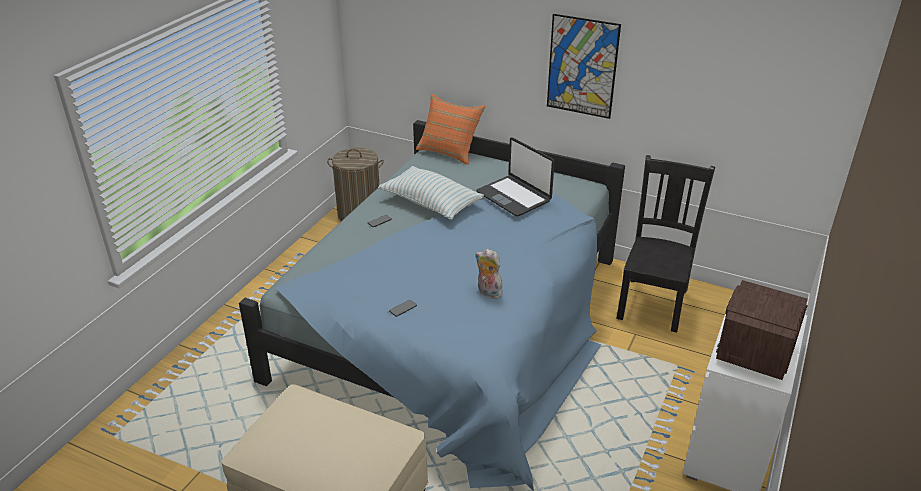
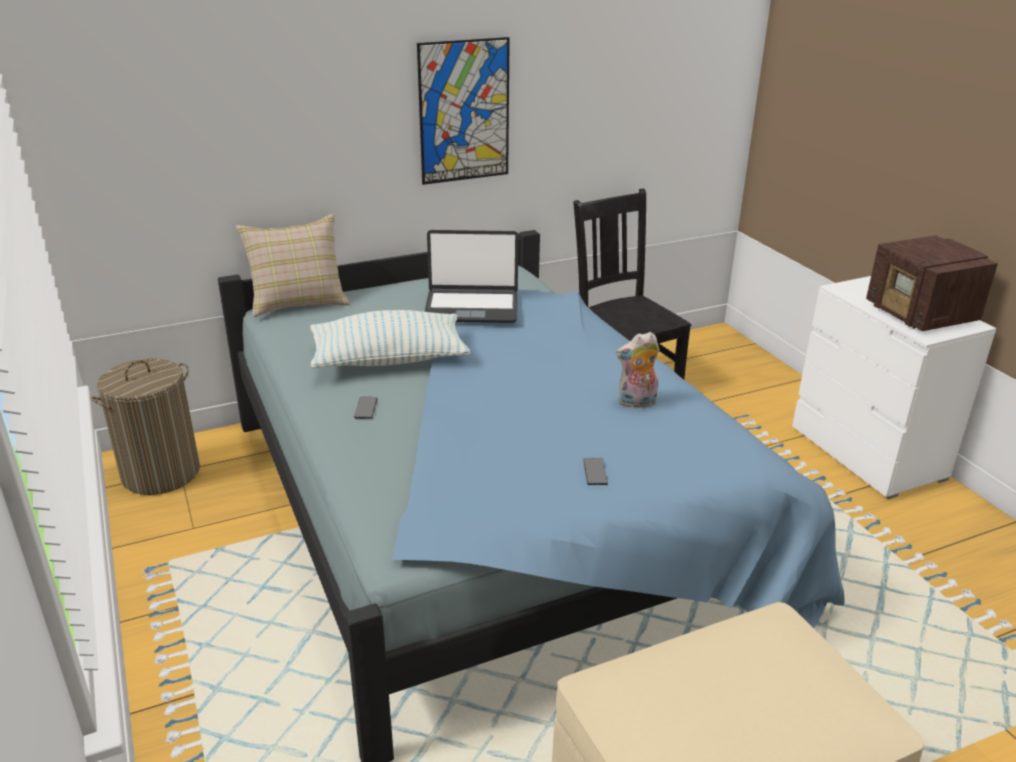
camera: 50 degrees left, 5 degrees down
(449, 151) = (298, 301): orange pillow -> beige pillow

